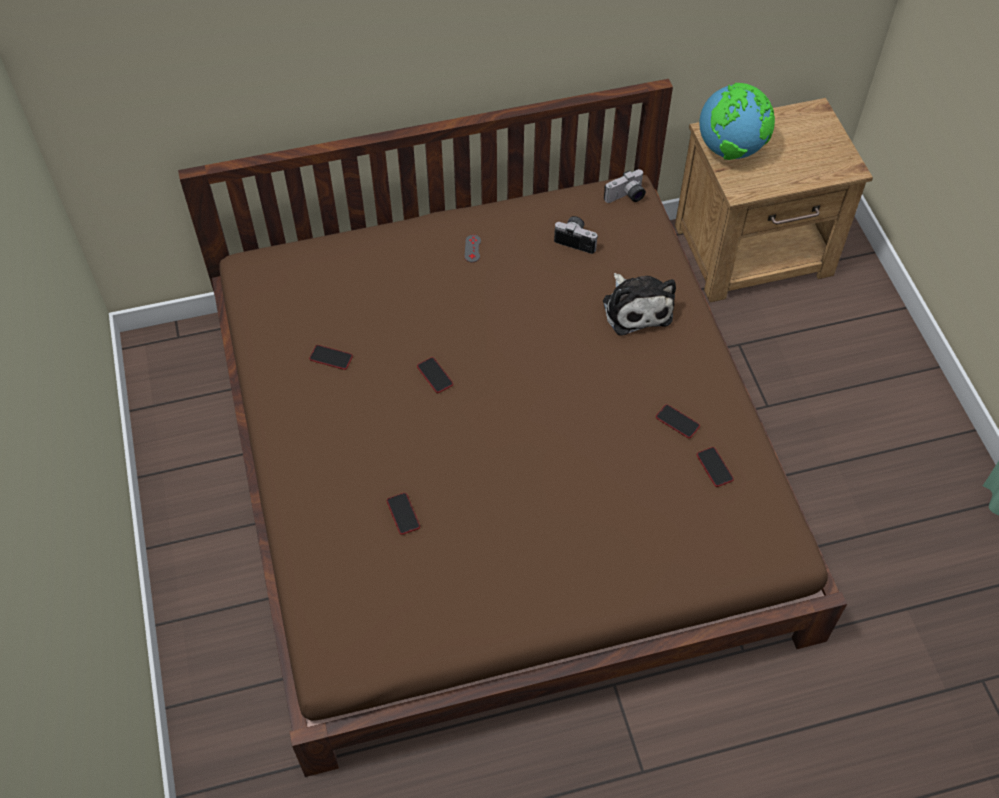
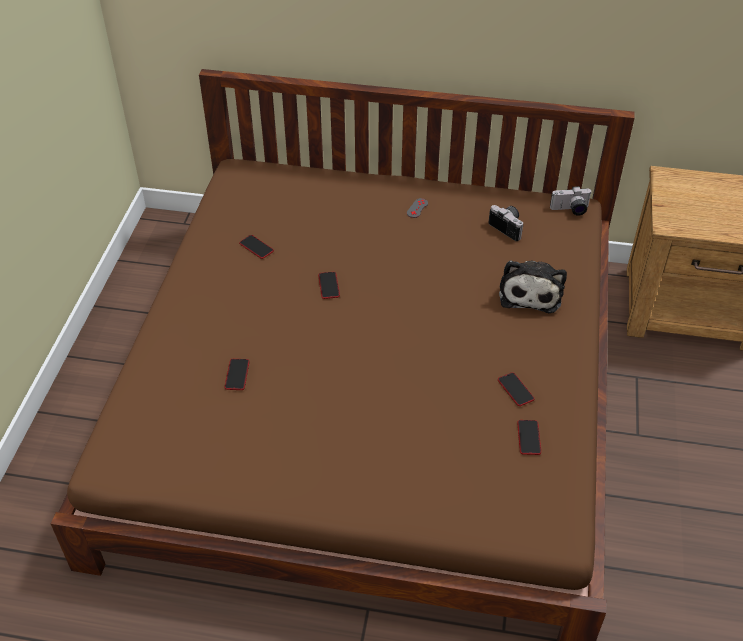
camera: 25 degrees right, 10 degrees down
(731, 149) = (677, 193): globe -> none

